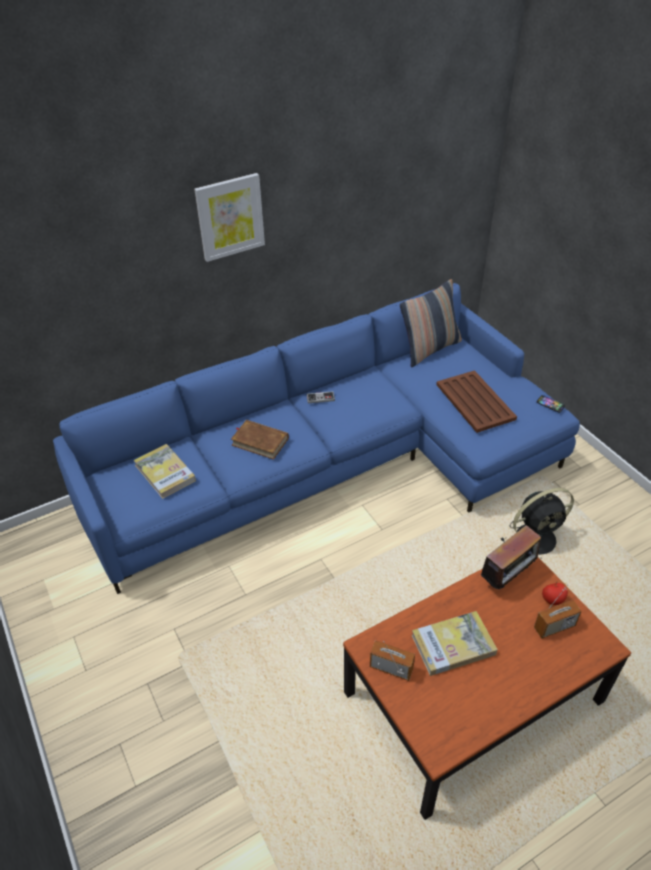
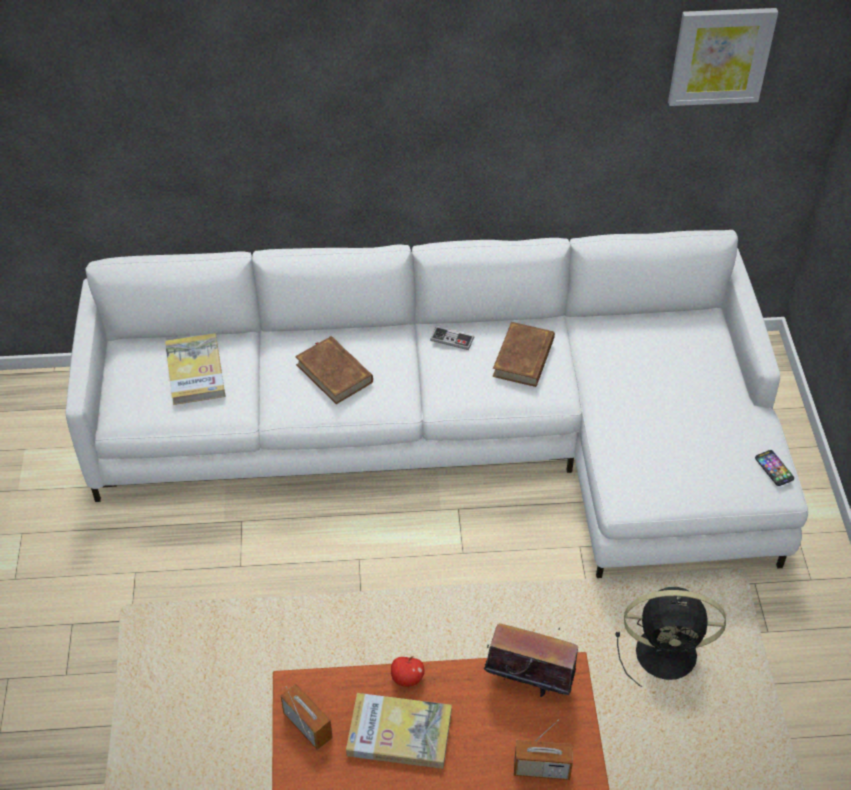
camera: 25 degrees right, 5 degrees up
(230, 217) = (368, 60): picture -> picture (720, 55)
(336, 464) = (460, 438): blue sofa -> white sofa
(371, 394) = (524, 358): none -> brown book
(429, 349) = (658, 318): pillow -> none
(475, 402) = (663, 424): brown tray -> none
(507, 577) = (528, 682): radio -> radio turned 150 degrees counterclockwise
(552, 599) = (565, 735): apple -> apple (407, 678)

